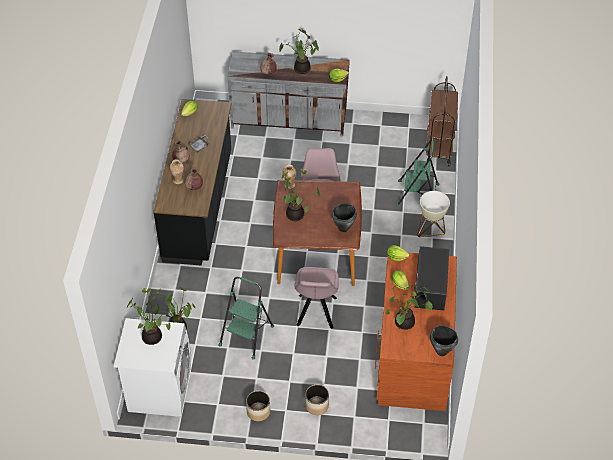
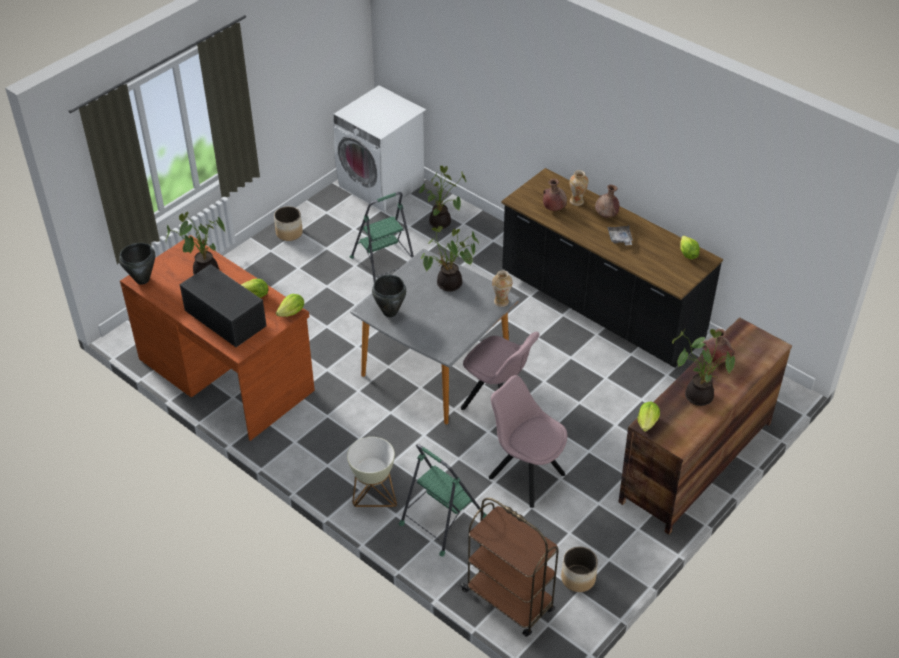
camera: 125 degrees right, 5 degrees down
(153, 336) = (386, 117): potted plant -> none
(289, 120) = (694, 462): grey cabinet -> brown cabinet
(316, 312) = (359, 328): pink chair -> pink chair (526, 476)
(316, 405) = (251, 273): planter -> planter (578, 578)
(317, 254) = (436, 369): brown dining table -> grey dining table

